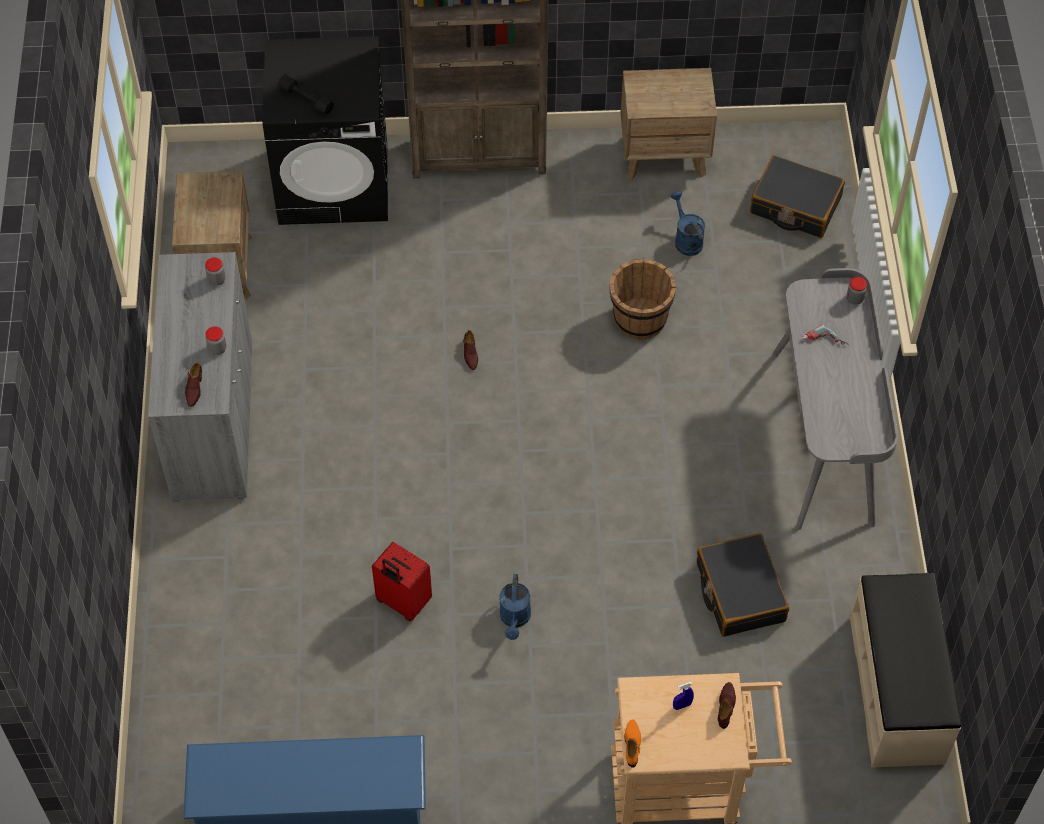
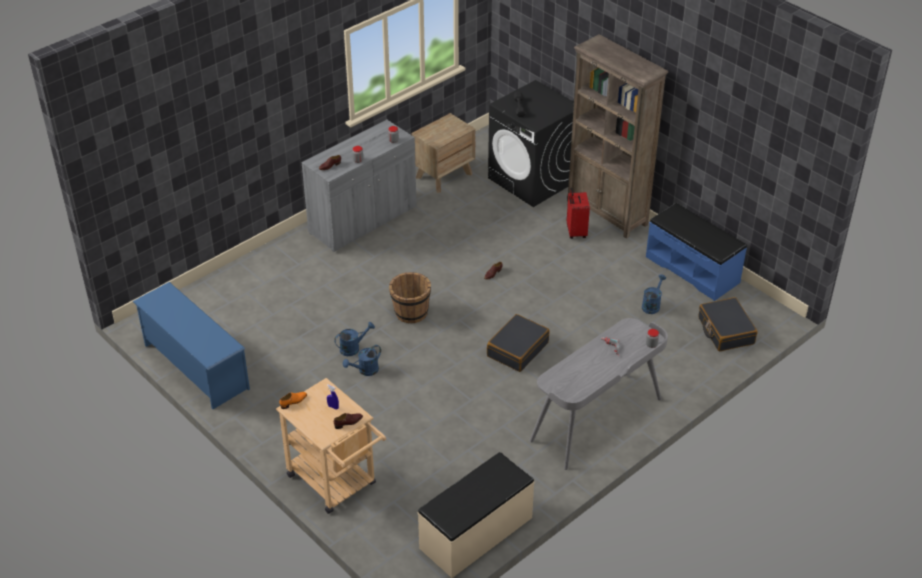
camera: 50 degrees right, 15 degrees down
(402, 602) = (334, 330): red suitcase -> red suitcase (575, 232)
(458, 604) = (353, 348): none -> blue watering can
(639, 320) = (583, 316): brown bucket -> brown bucket (410, 313)
(664, 154) = (692, 269): brown nightstand -> blue bench
(739, 592) = (467, 440): black suitcase -> black suitcase (517, 349)

